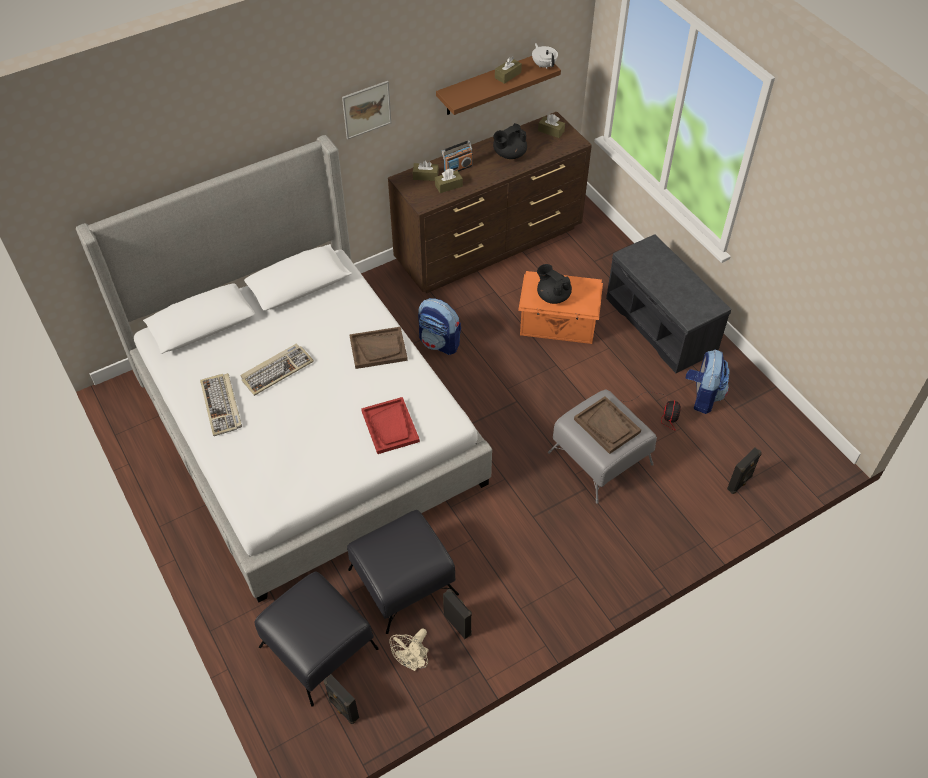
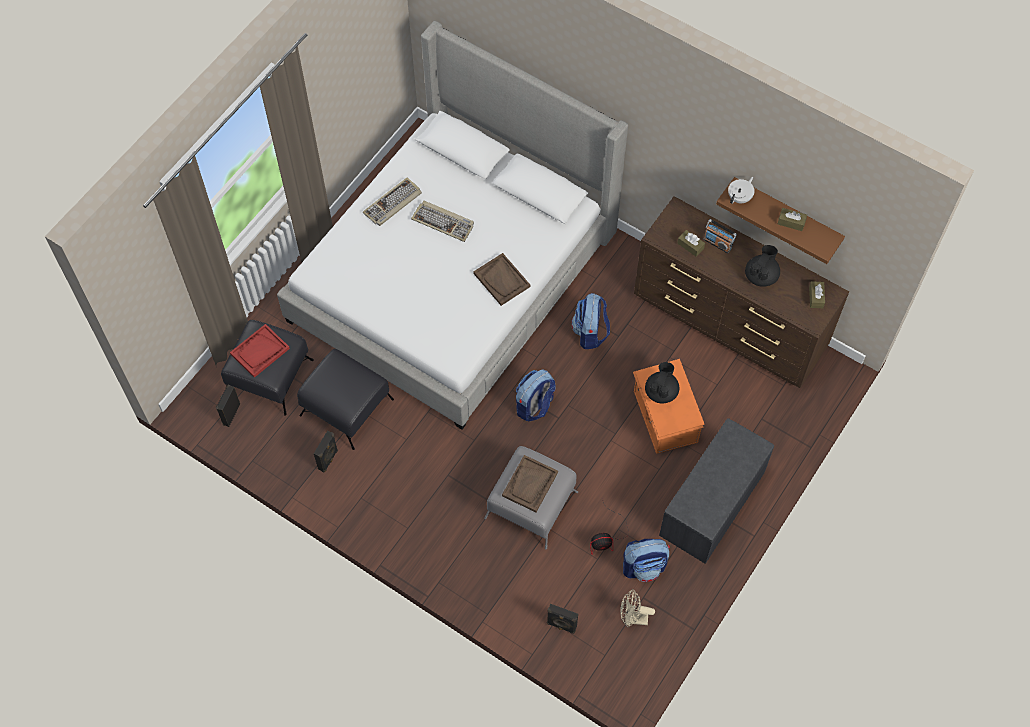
camera: 65 degrees right, 10 degrees up
(366, 109) = (670, 137): picture -> none
(390, 426) = (429, 323): red tray -> red tray (260, 351)
(413, 661) = (285, 442): beige fan -> beige fan (633, 618)
(425, 176) = (692, 223): brown tissue box -> none
(494, 415) = (534, 406): none -> backpack
(509, 154) = (761, 276): black teapot -> black teapot turned 90 degrees clockwise
(544, 65) = (825, 245): white teapot -> white teapot (740, 197)

